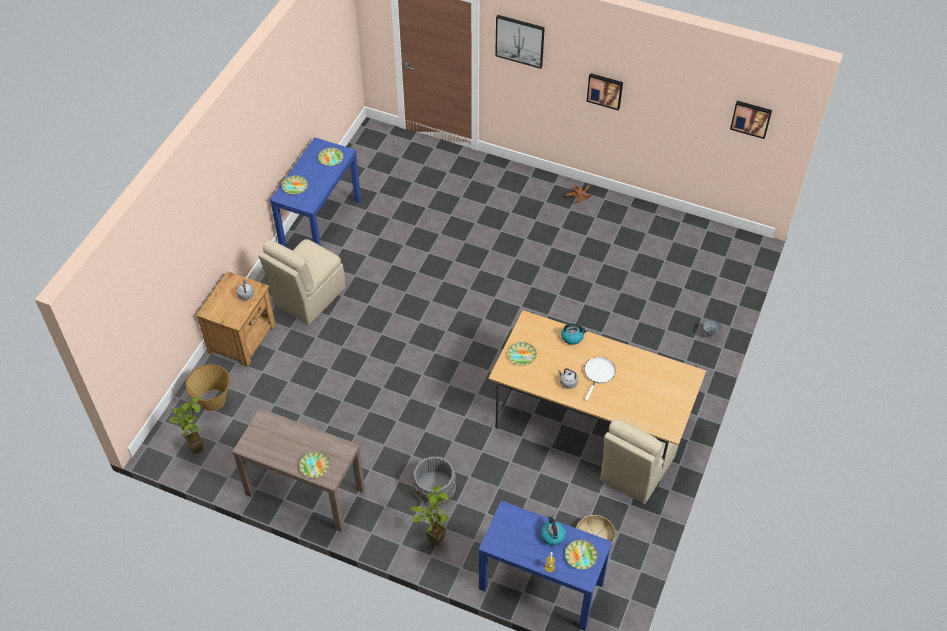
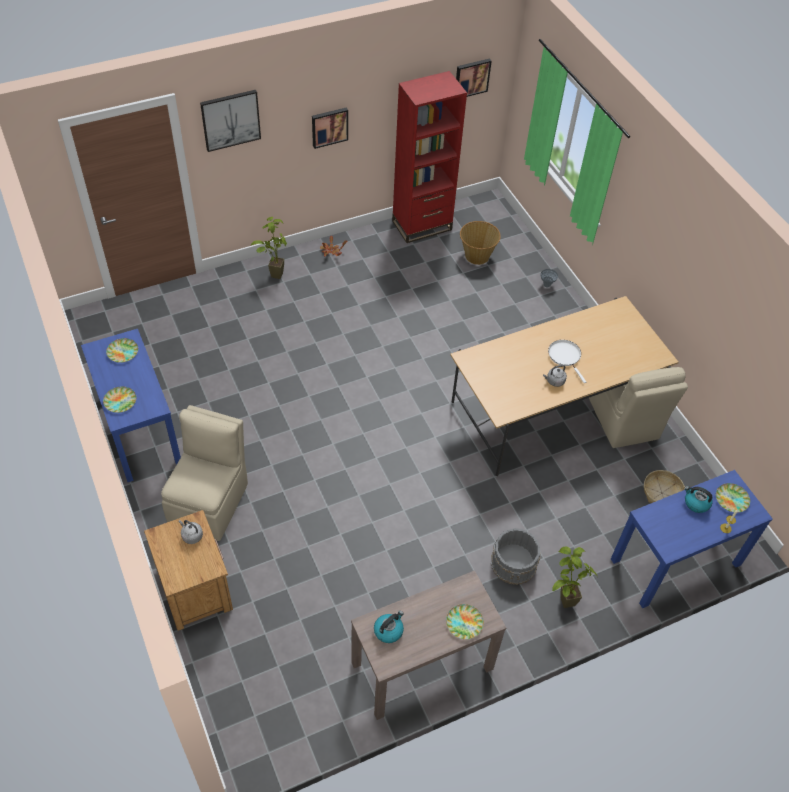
camera: 50 degrees left, 0 degrees up
(196, 444) = (274, 721): potted plant -> potted plant (273, 273)
(213, 399) = (238, 667): basket -> basket (477, 255)
(308, 297) = (210, 502): beige chair -> beige chair turned 150 degrees counterclockwise
(521, 355) = (496, 388): plate -> none
(572, 337) = (512, 344): kettle -> kettle (388, 630)
(671, 224) = (422, 225): none -> red bookcase

